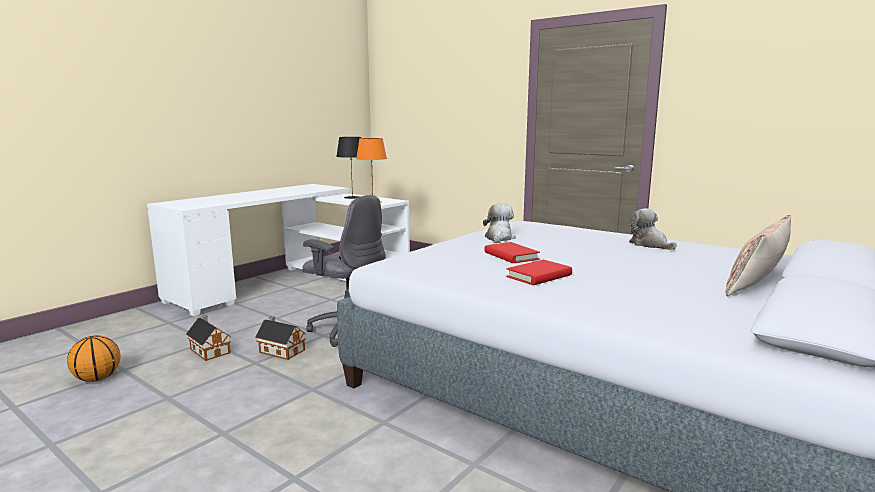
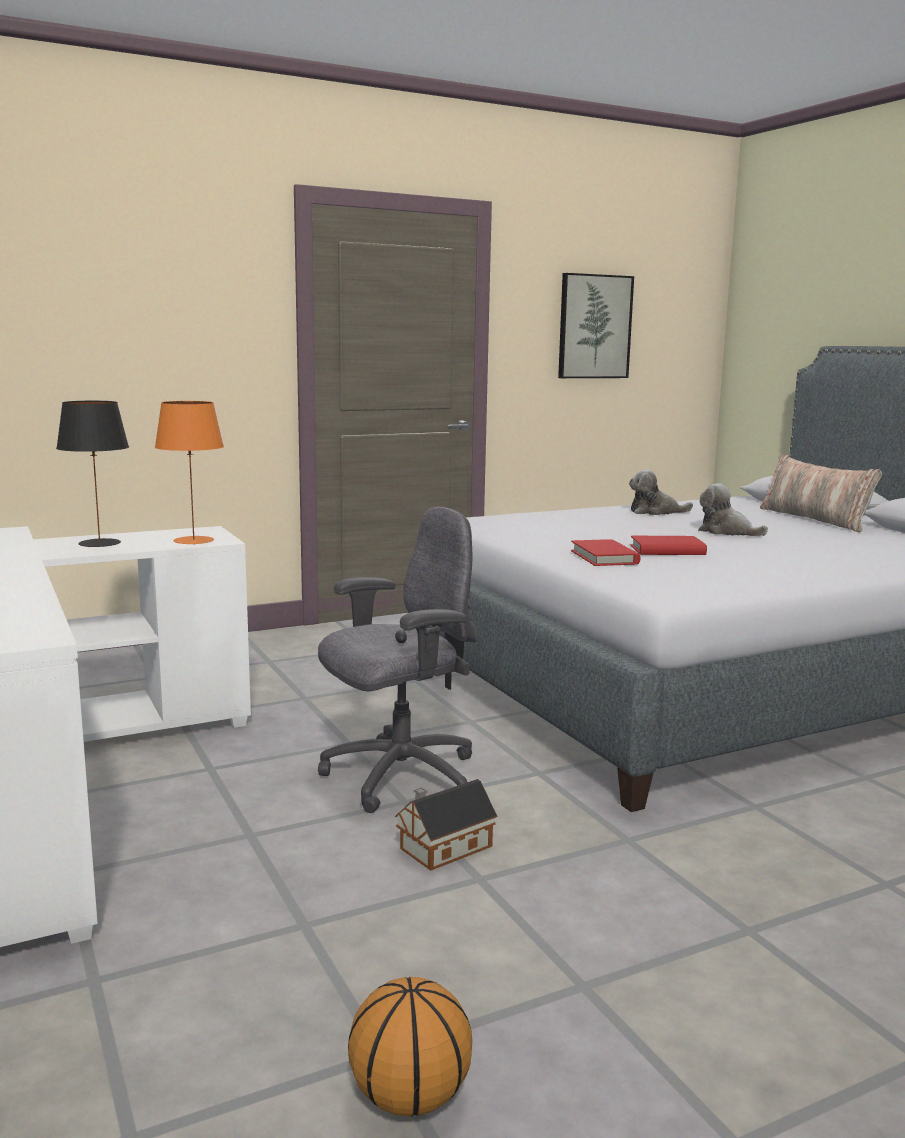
camera: 65 degrees left, 0 degrees up
(210, 350) = (367, 925): toy house -> none
(499, 238) = (564, 540): plush toy -> plush toy (726, 532)
(539, 276) = (769, 557): red book -> red book (604, 557)
(766, 93) = (594, 327): none -> picture

